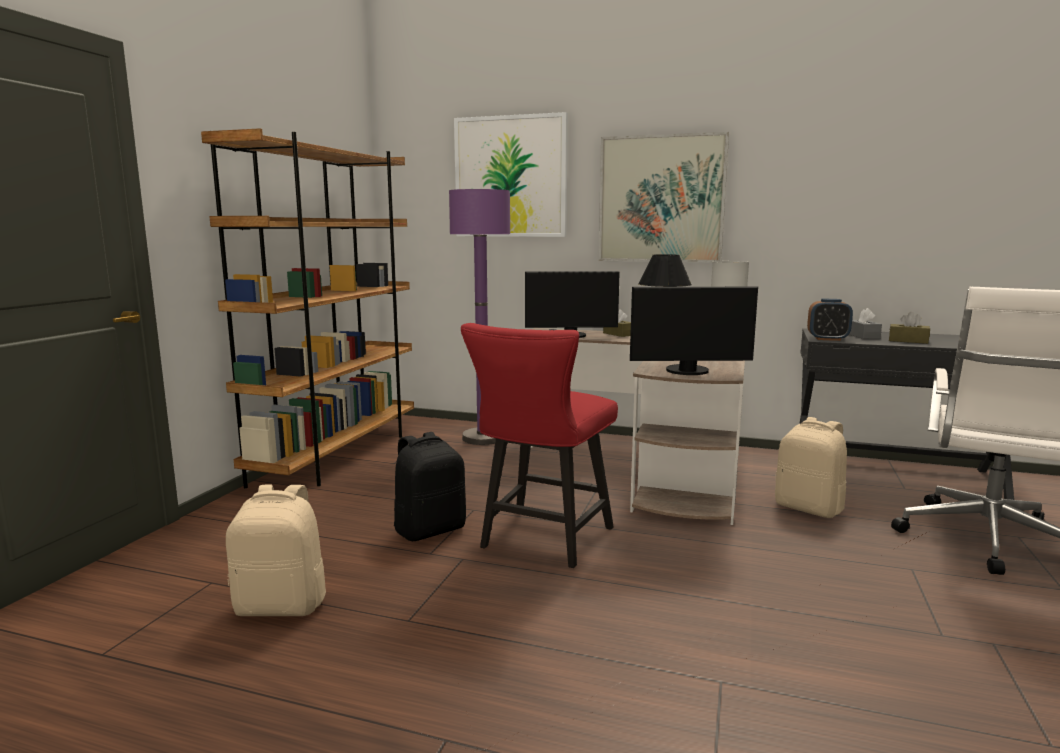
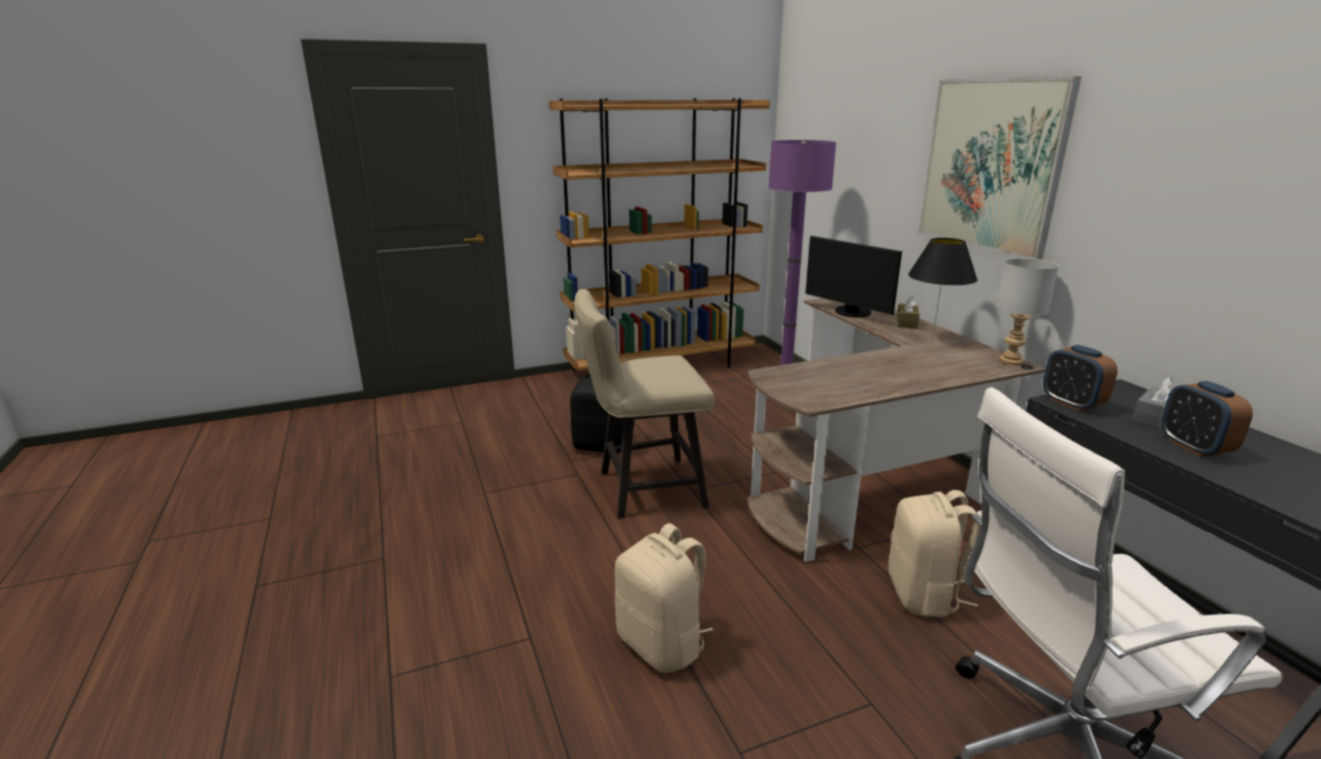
camera: 50 degrees right, 10 degrees up
(282, 605) = (460, 451): beige backpack -> beige backpack (662, 644)
(510, 177) = (864, 123): picture -> none
(542, 541) = (643, 489): red chair -> beige chair
(688, 371) = (797, 386): monitor -> none
(908, 341) = (1194, 447): brown tissue box -> alarm clock

